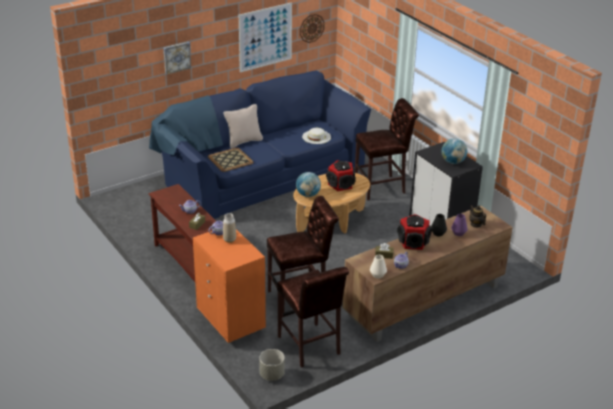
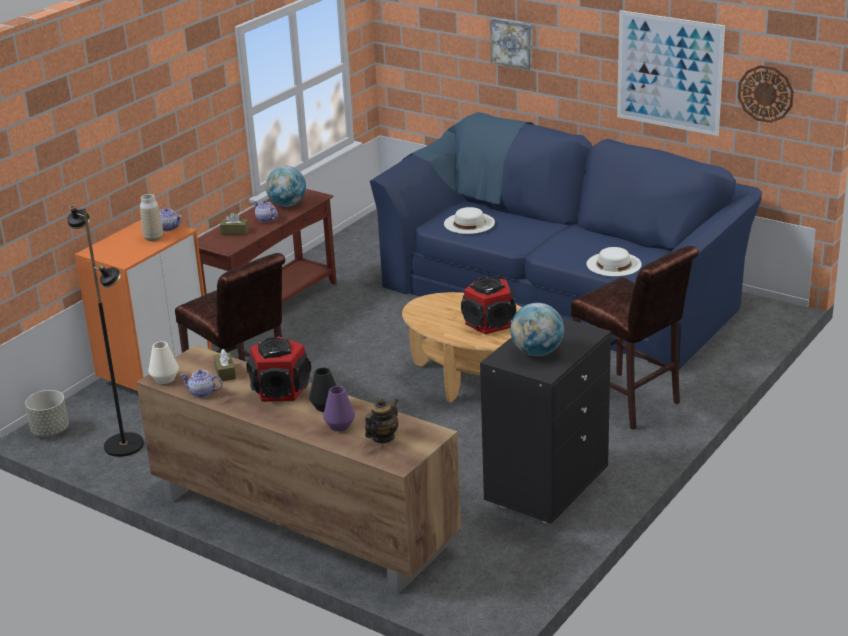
camera: 70 degrees right, 5 degrees down
(231, 160) = (469, 223): tray -> white hat
(243, 141) = (539, 219): beige pillow -> none
(308, 195) = (433, 304): globe -> globe (287, 204)
(310, 347) = (124, 445): brown stool -> black floor lamp

